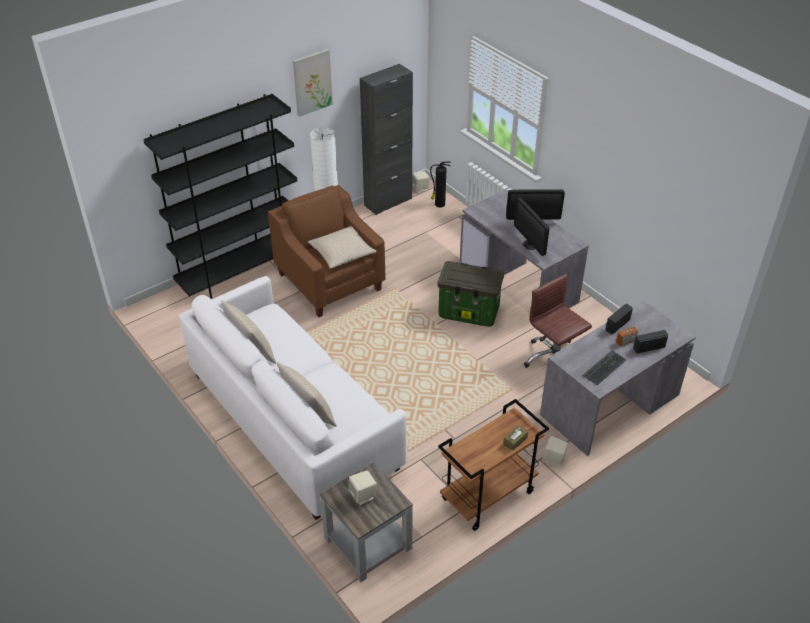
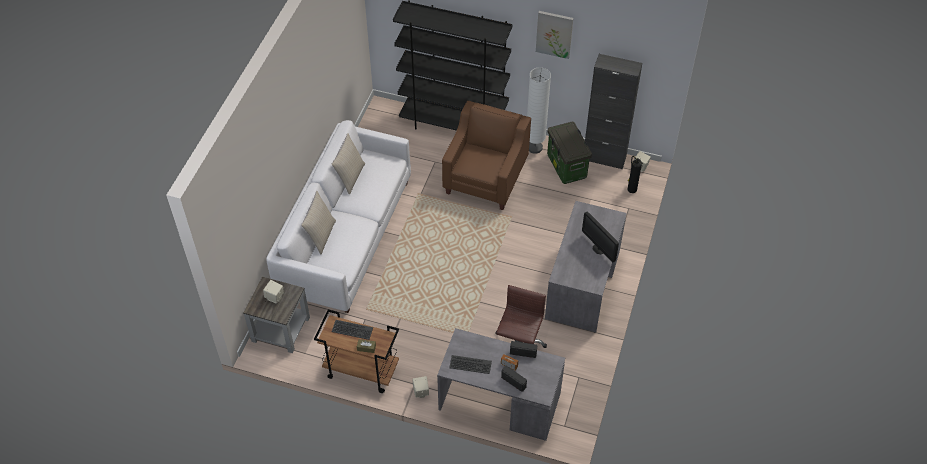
camera: 55 degrees right, 10 degrees up
(342, 253) = (483, 164): beige pillow -> none
(469, 312) = (524, 272): storage box -> storage box (567, 167)
(480, 442) = (352, 330): none -> keyboard
(530, 244) = (570, 260): monitor -> none

